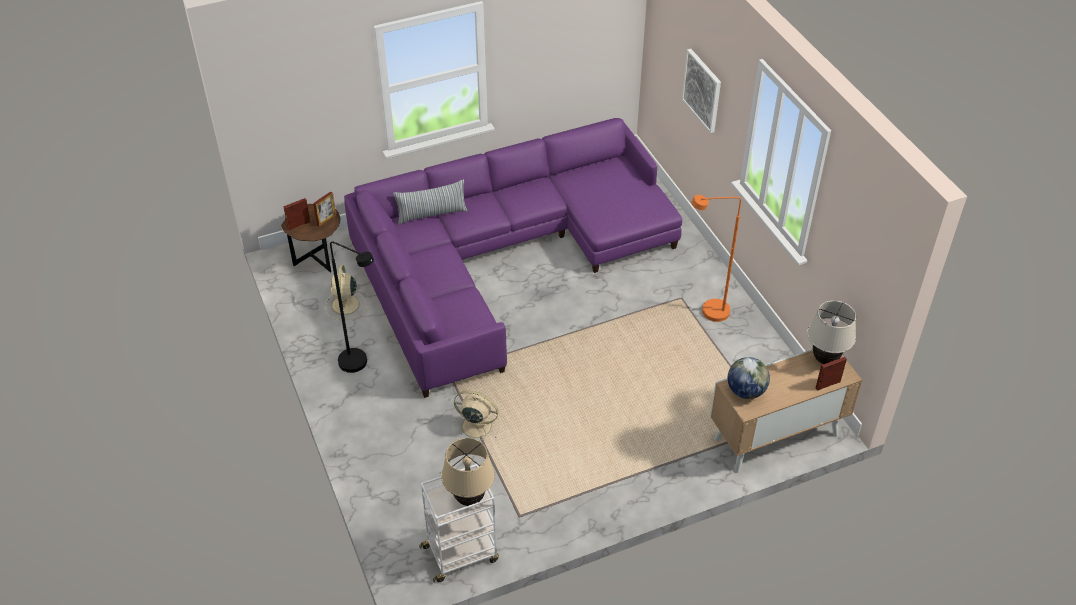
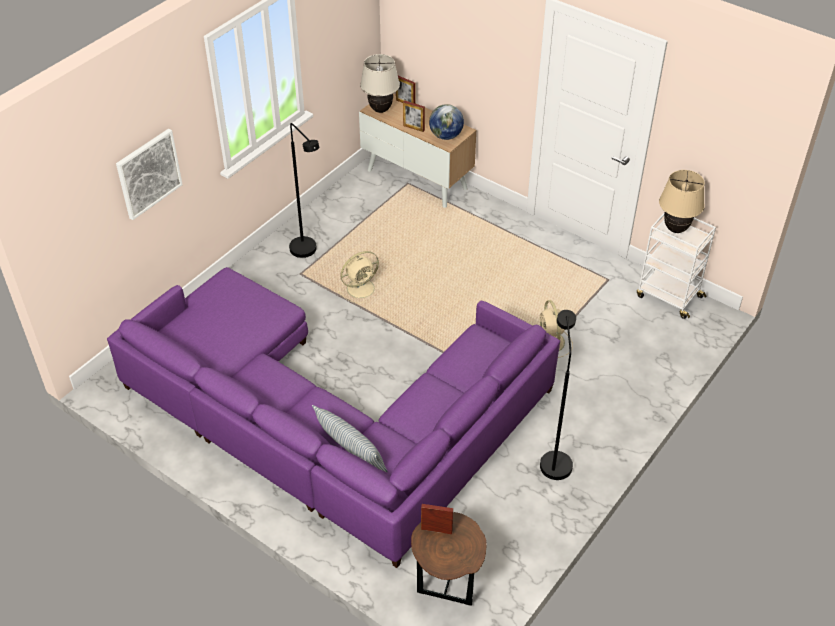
camera: 120 degrees left, 0 degrees up
(299, 225) = (464, 552): picture frame -> picture frame (413, 128)
(345, 306) = (492, 517): beige fan -> beige fan (362, 288)
(707, 313) = (308, 252): orange floor lamp -> black floor lamp

